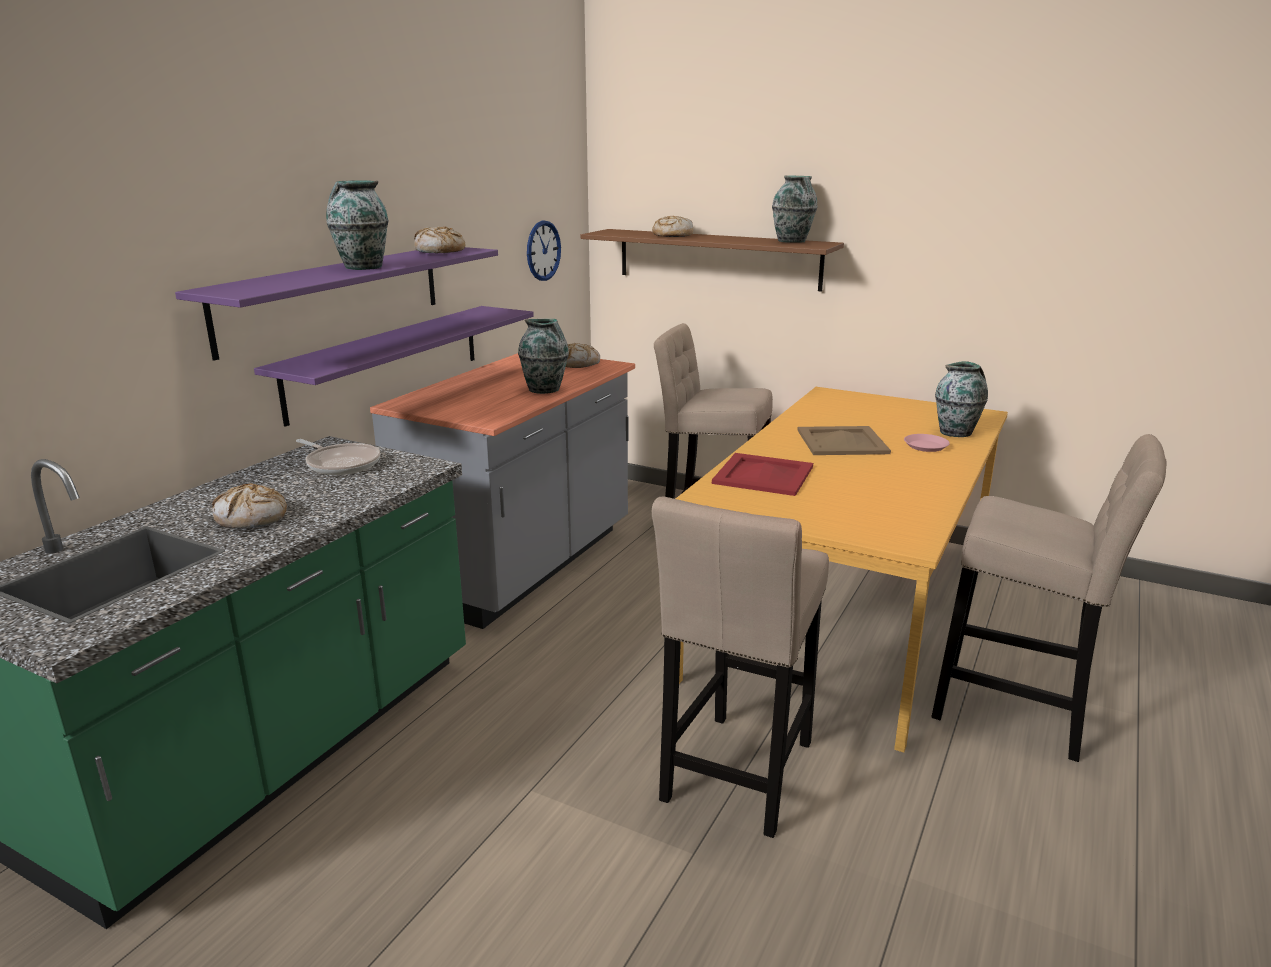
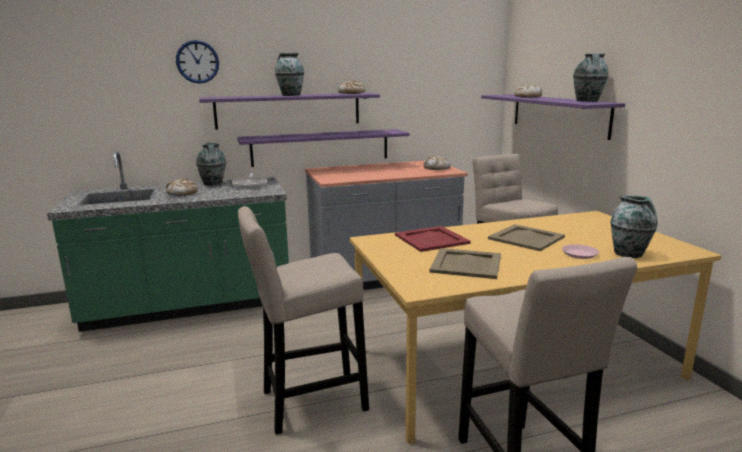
camera: 45 degrees right, 5 degrees down
(543, 250) = (456, 103): wall clock -> wall clock (197, 62)
(545, 390) = (387, 175): vase -> vase (213, 184)
(718, 259) = (558, 114): brown shelf -> purple shelf
(871, 494) = (465, 263): none -> beige tray

